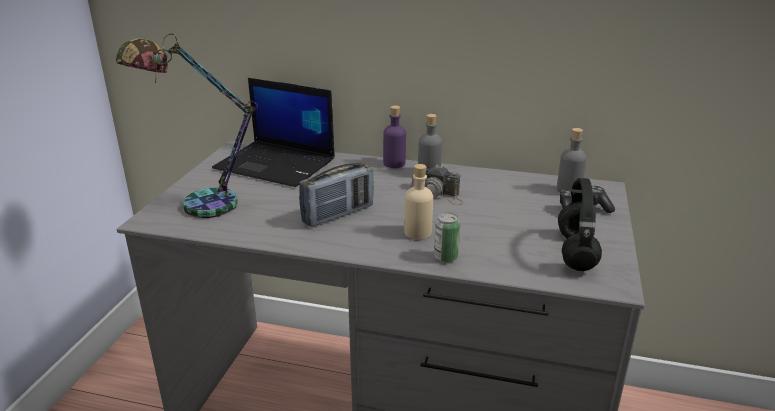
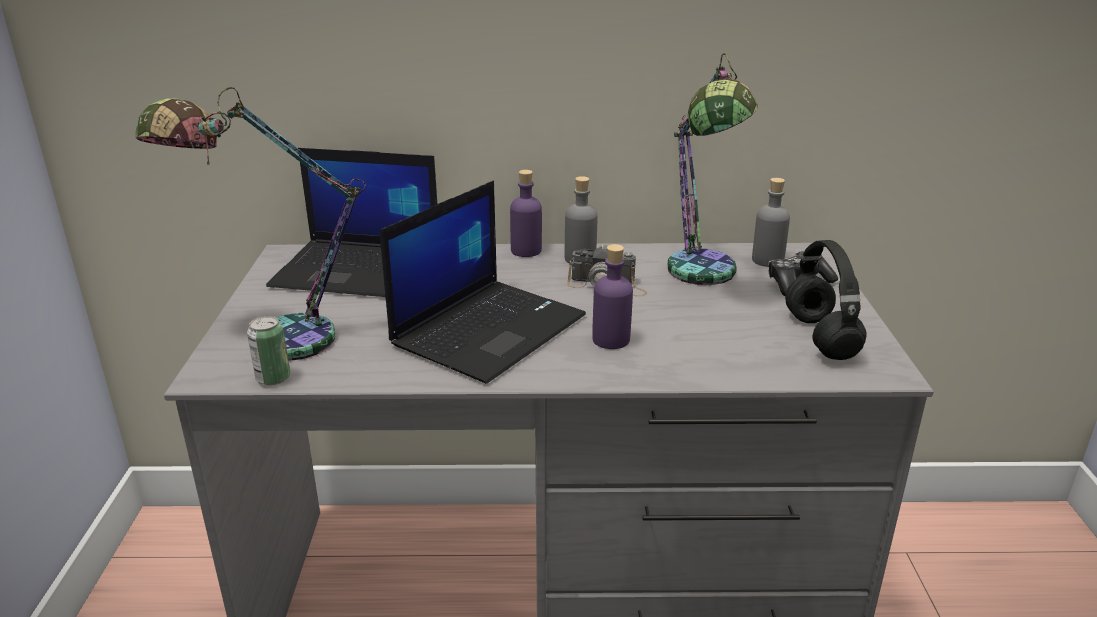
camera: 15 degrees left, 0 degrees up
(338, 214) = (489, 329): radio -> laptop
(418, 233) = (611, 340): beige bottle -> purple bottle
(446, 257) = (665, 367): can -> can (273, 378)
(507, 198) = (699, 279): none -> table lamp

